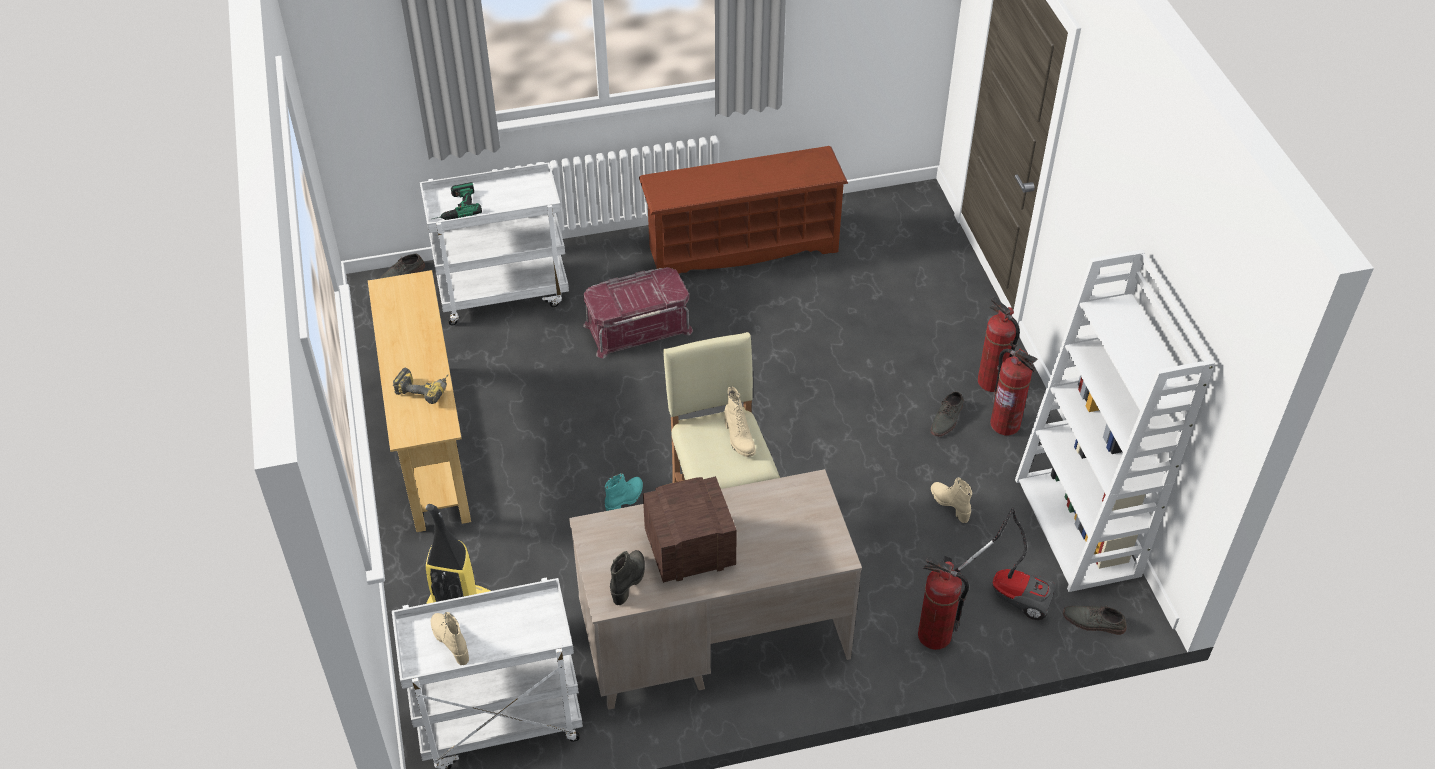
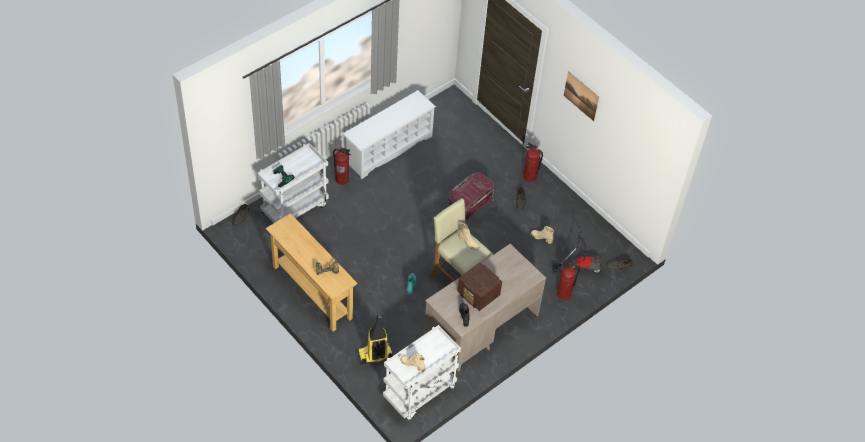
camera: 30 degrees left, 5 degrees up
(637, 327) = (366, 204): red storage box -> red storage box (469, 204)
(688, 549) = (478, 295): radio -> radio turned 90 degrees counterclockwise
(742, 248) = (388, 149): brown shoe rack -> white shoe rack
(1005, 424) = (544, 194): fire extinguisher -> fire extinguisher (342, 179)
(1078, 528) = (595, 229): white bookcase -> none
(1111, 200) = (581, 96): none -> picture

